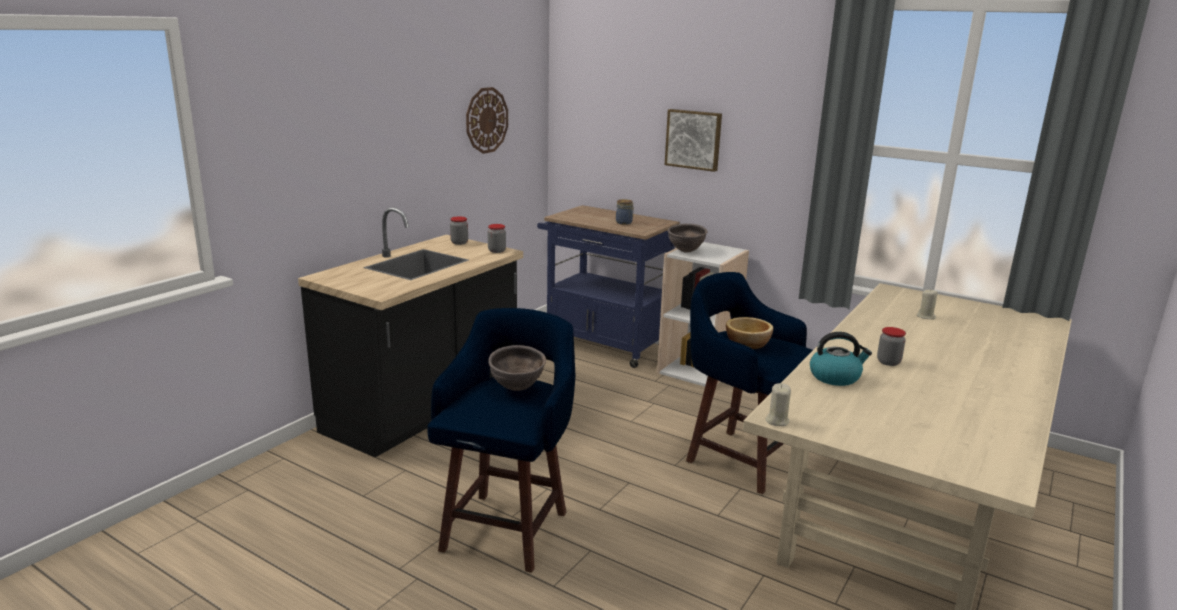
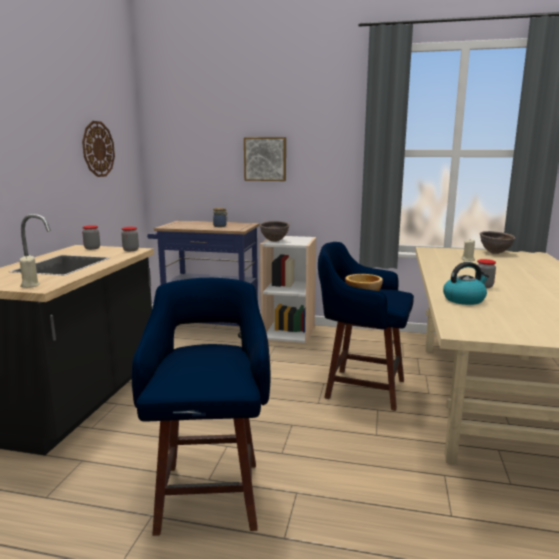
camera: 20 degrees left, 5 degrees down
(517, 388) = (210, 352): brown bowl -> brown bowl (495, 253)
(777, 421) = (466, 334): beige candle -> beige candle (30, 285)

